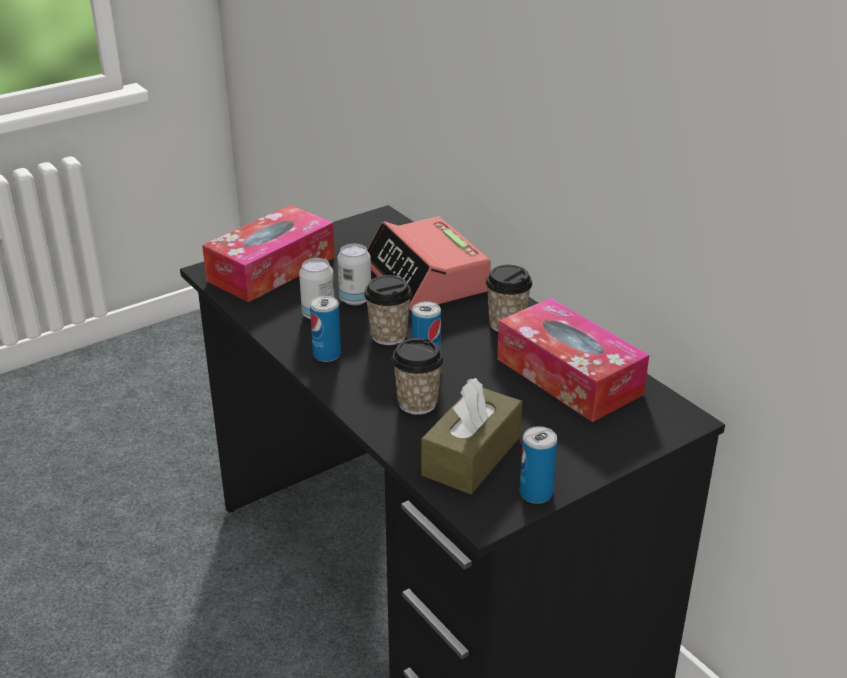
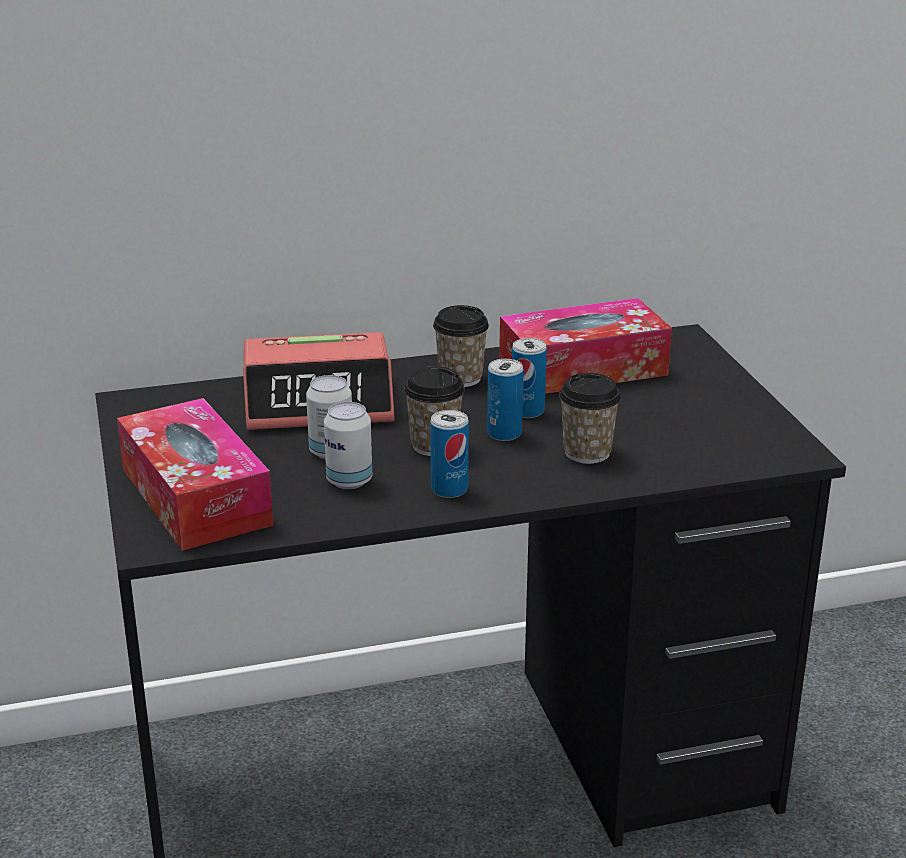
camera: 70 degrees left, 5 degrees down
(471, 456) = (698, 441): brown tissue box -> none
(536, 493) = (771, 423): can -> can (527, 411)

